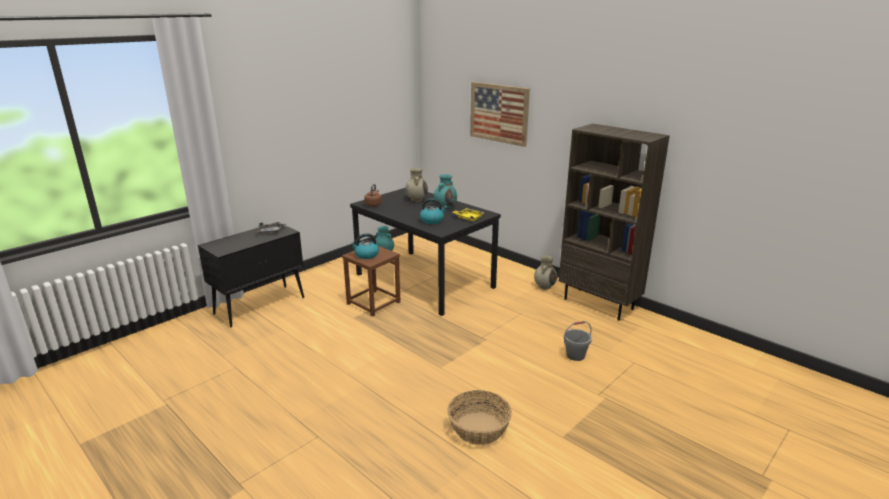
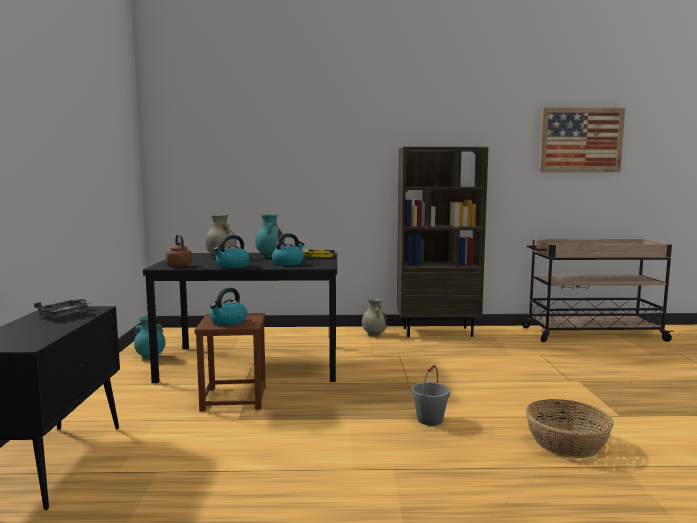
camera: 45 degrees left, 15 degrees down
(396, 214) = (232, 266): none -> kettle
(499, 113) = (275, 155): picture -> picture (581, 140)
(575, 355) = (500, 365): grey bucket -> grey bucket (429, 419)
(747, 366) = (591, 334): none -> beige cart

